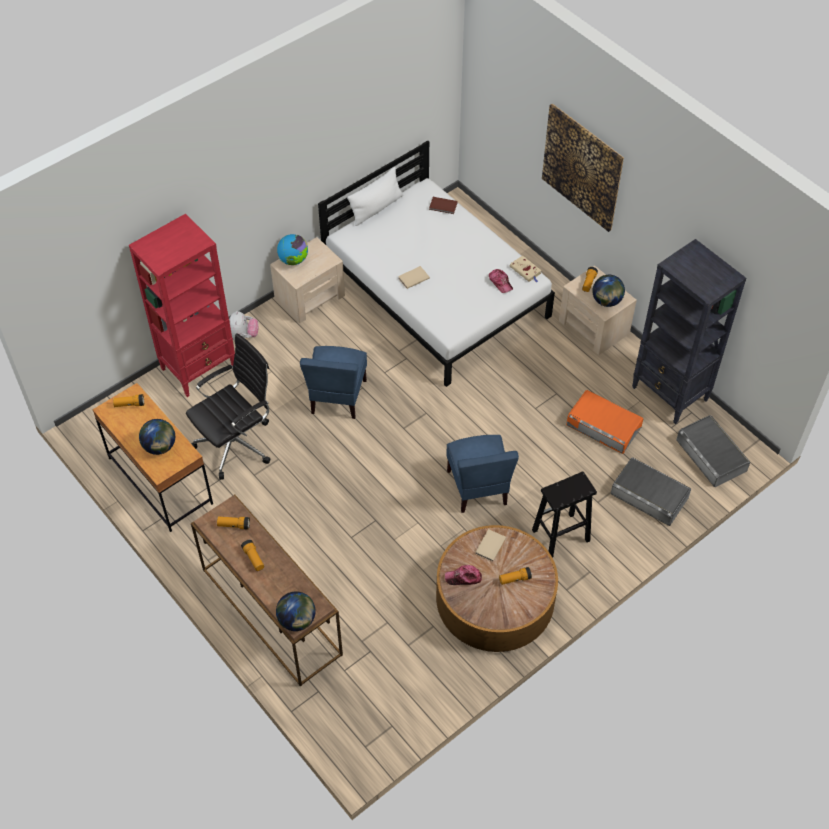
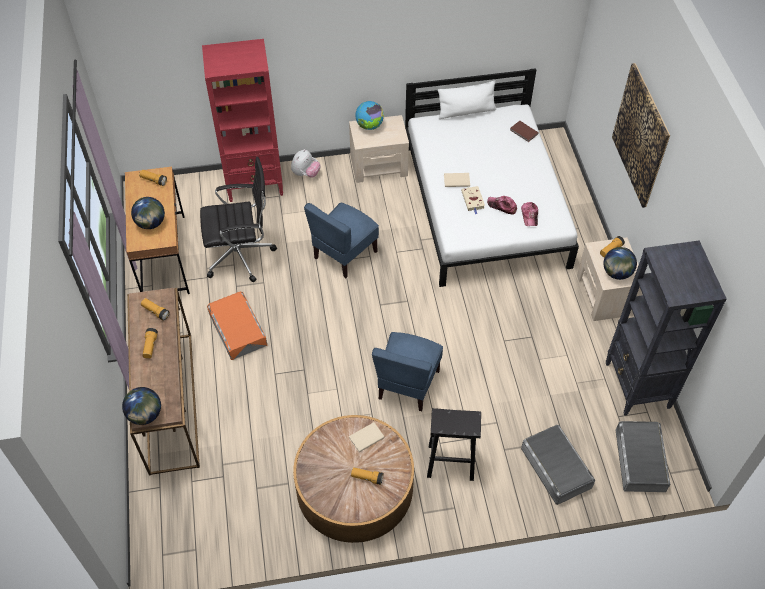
camera: 30 degrees right, 0 degrees up
(463, 578) = (324, 453): cap -> cap (502, 206)
(526, 270) = (559, 215): beige book -> beige book (473, 200)
(603, 425) = (555, 385): orange storage box -> orange storage box (238, 329)

